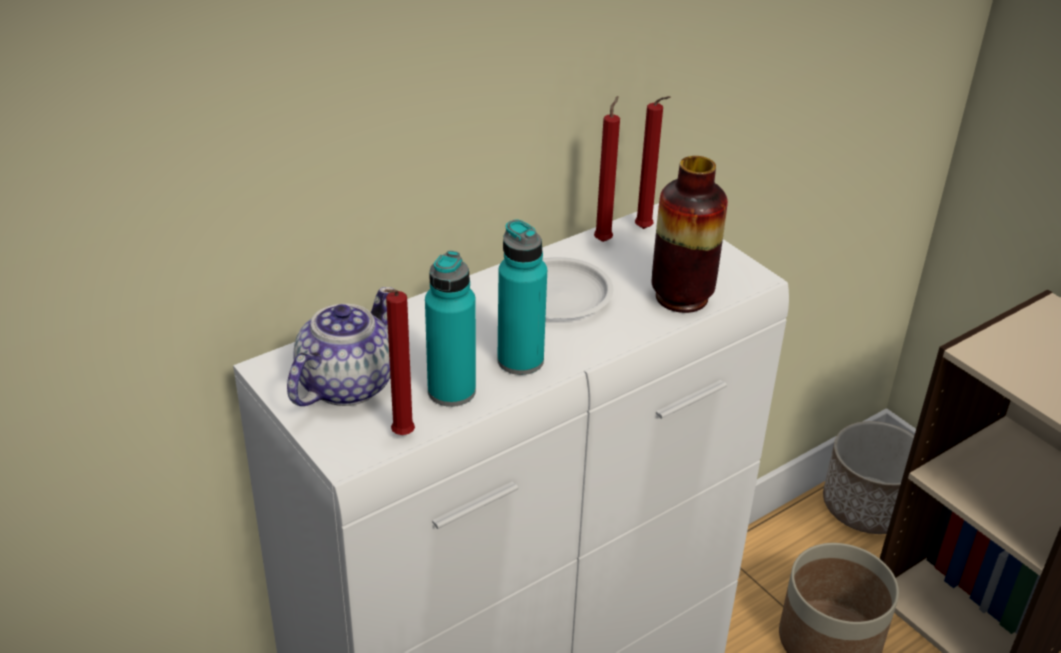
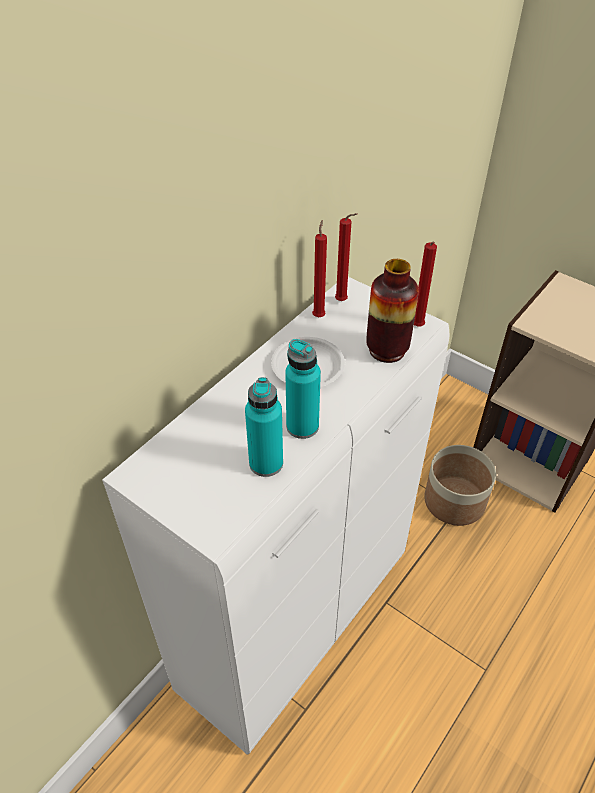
camera: 15 degrees left, 10 degrees up
(346, 384) = (190, 475): teapot -> none
(401, 437) = (246, 510): red candle -> red candle (417, 328)
(866, 507) = (450, 410): planter -> none

